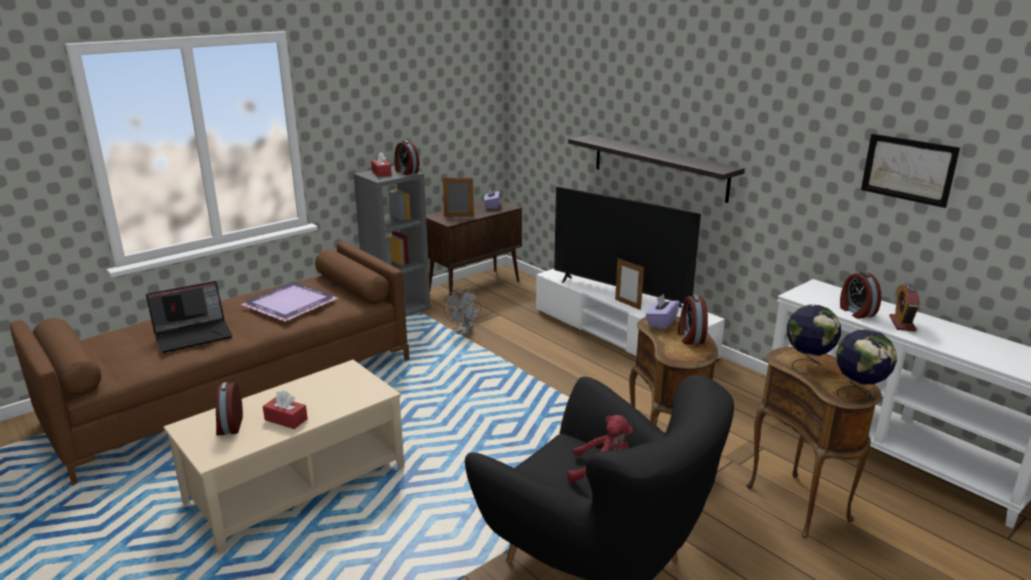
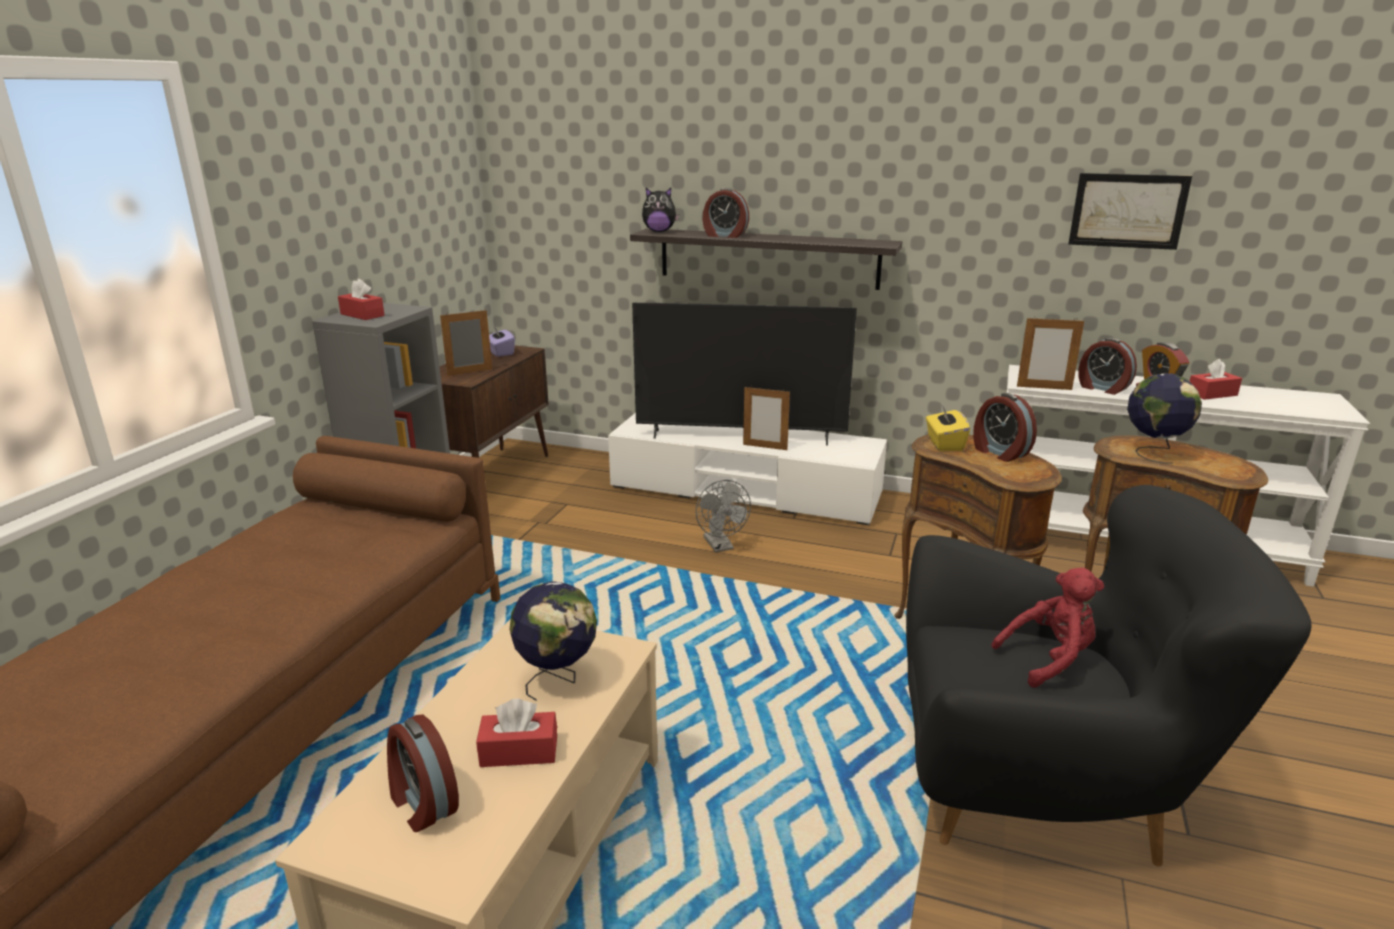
camera: 30 degrees left, 0 degrees up
(194, 335) = (164, 658): laptop -> none
(290, 305) = (307, 557): purple tray -> none
(406, 171) = (400, 308): alarm clock -> alarm clock (725, 235)
(464, 332) = (542, 539): grey fan -> grey fan (721, 546)
(590, 138) = (659, 231): none -> plush toy
(661, 323) = (944, 443): purple tissue box -> yellow tissue box
(806, 301) = (1044, 388): none -> picture frame
(858, 393) = (1243, 469): globe -> globe (558, 679)
(948, 336) = (1212, 394): none -> red tissue box

